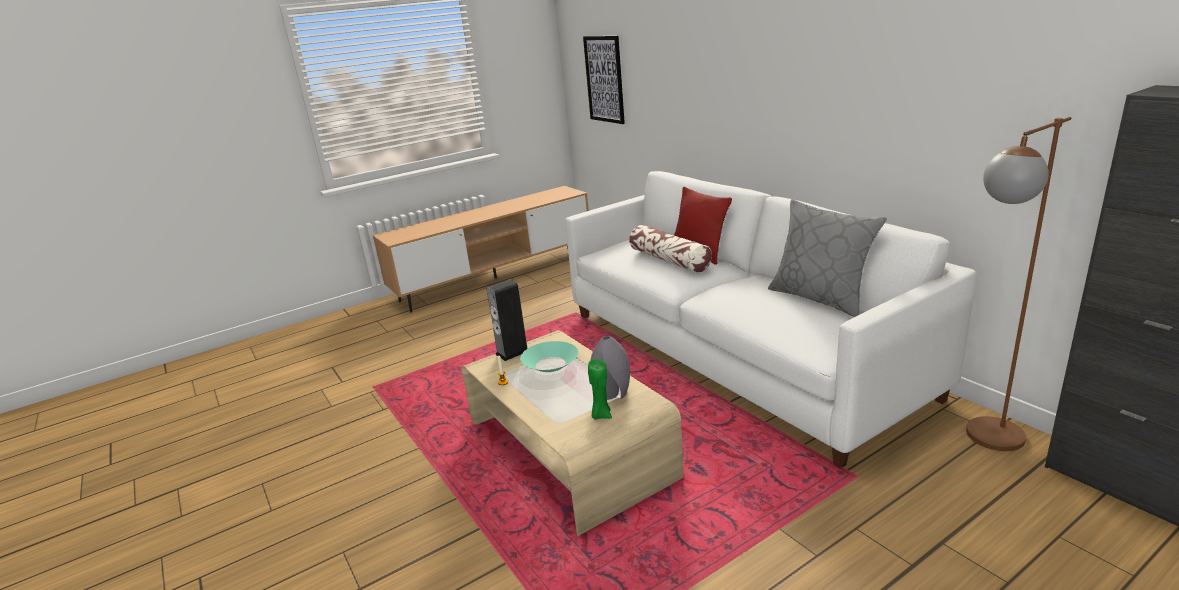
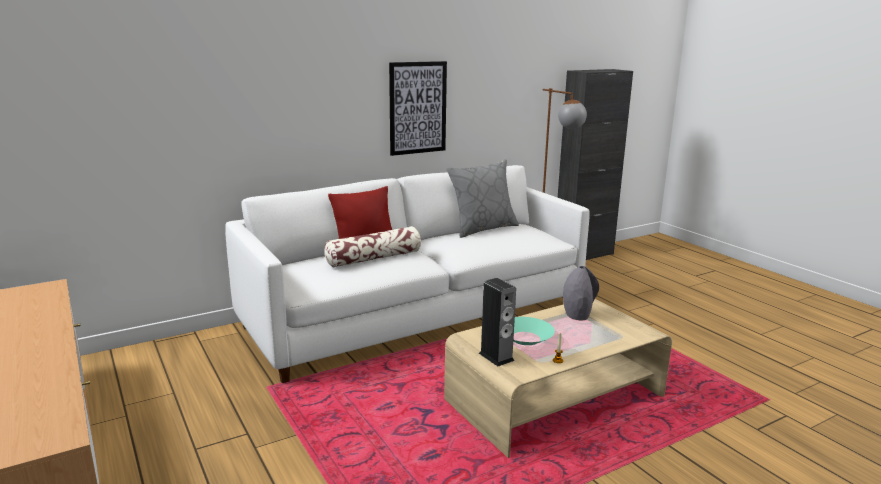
camera: 90 degrees left, 5 degrees down
(601, 415) = (610, 320): green candle -> none
(604, 79) = (66, 111): picture -> picture (417, 108)

